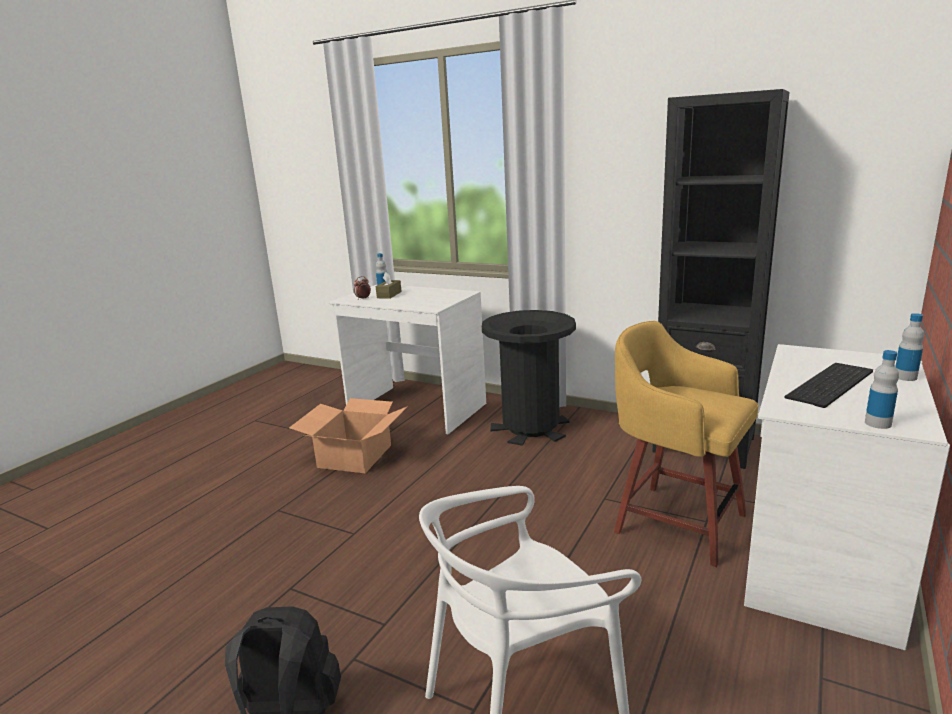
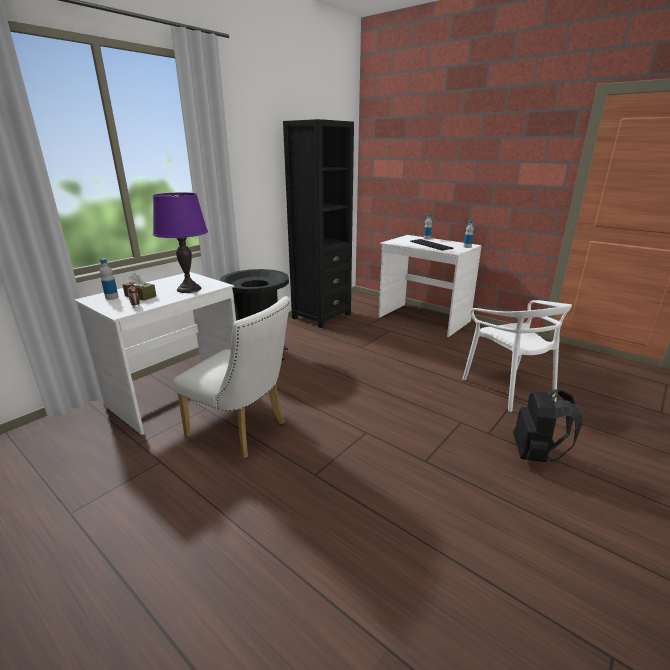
camera: 80 degrees left, 5 degrees up
(354, 456) = (242, 431): cardboard box -> white chair
(415, 302) = (189, 289): none -> purple table lamp
(676, 521) = (388, 336): yellow stool -> none

